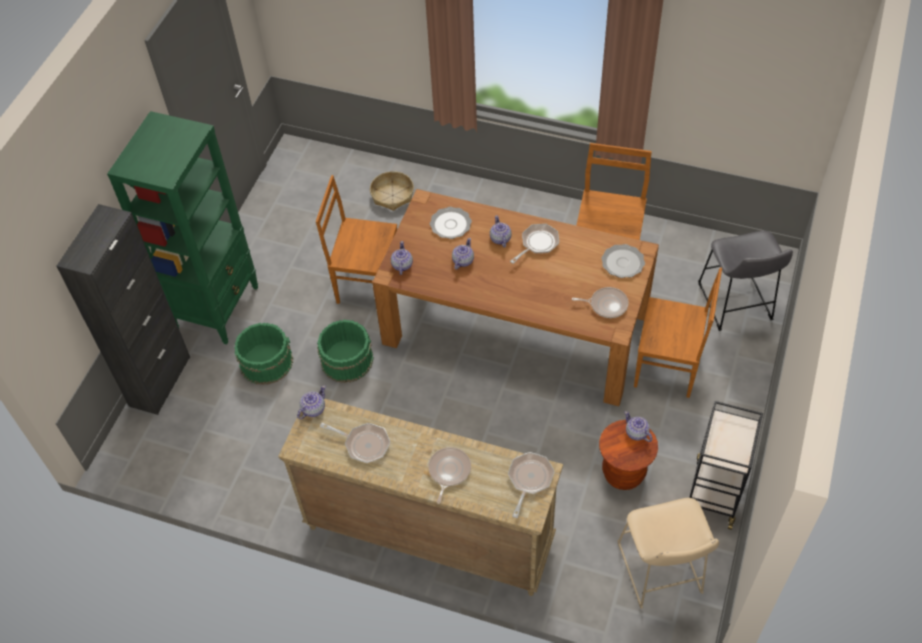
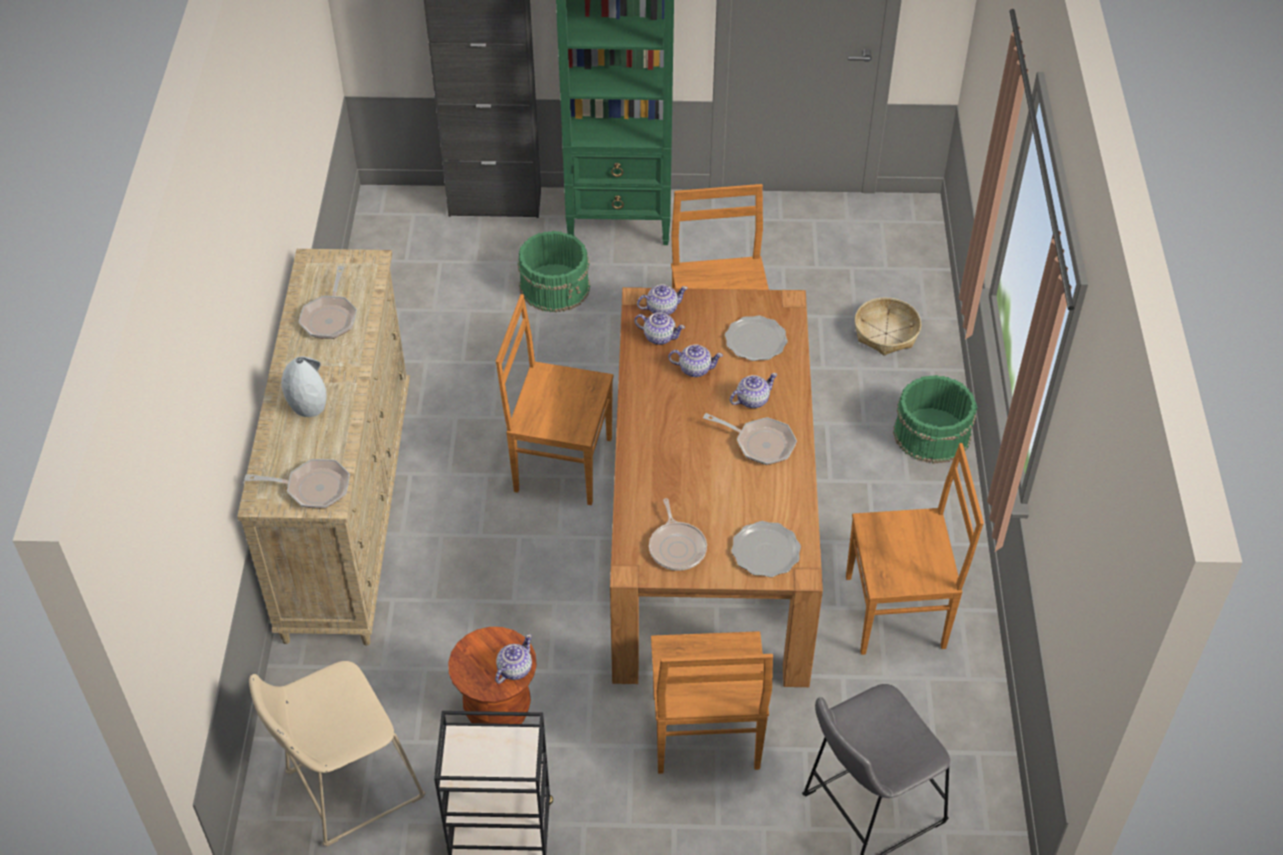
camera: 70 degrees right, 5 degrees down
(313, 409) = (369, 260): teapot -> teapot (659, 336)
(346, 360) = (586, 361): green bucket -> green bucket (931, 433)
(432, 395) = (560, 463): none -> brown chair
(448, 471) = (308, 405): frying pan -> grey vase

